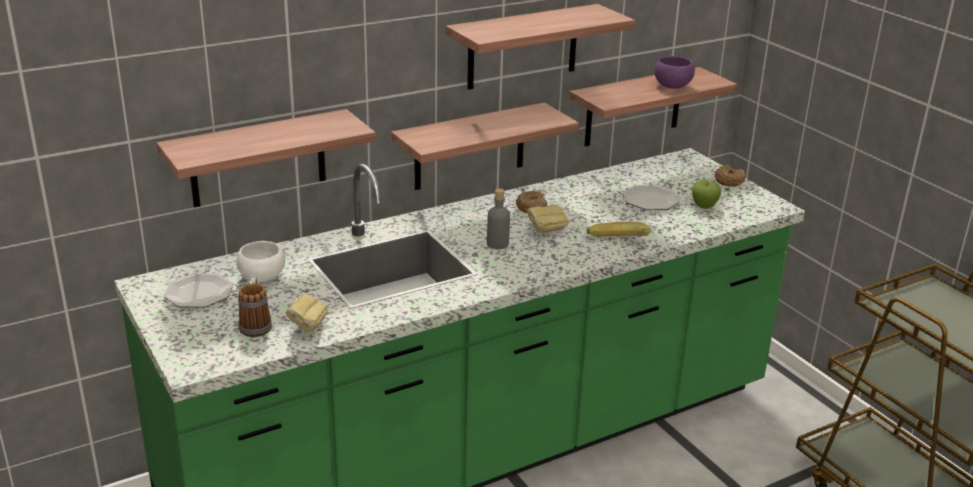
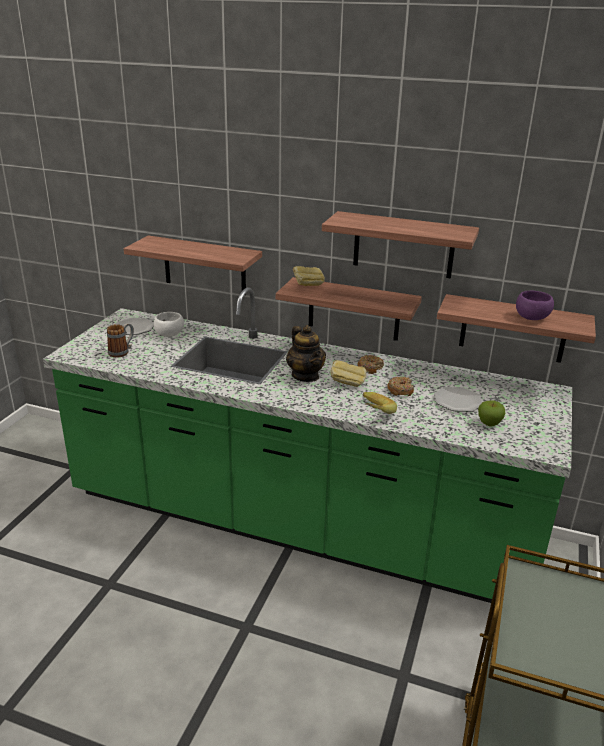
camera: 50 degrees right, 0 degrees up
(307, 328) = (136, 364): bread -> bread (308, 286)
(497, 244) = (305, 376): grey bottle -> teapot
(728, 181) = (551, 419): donut -> donut (400, 390)

